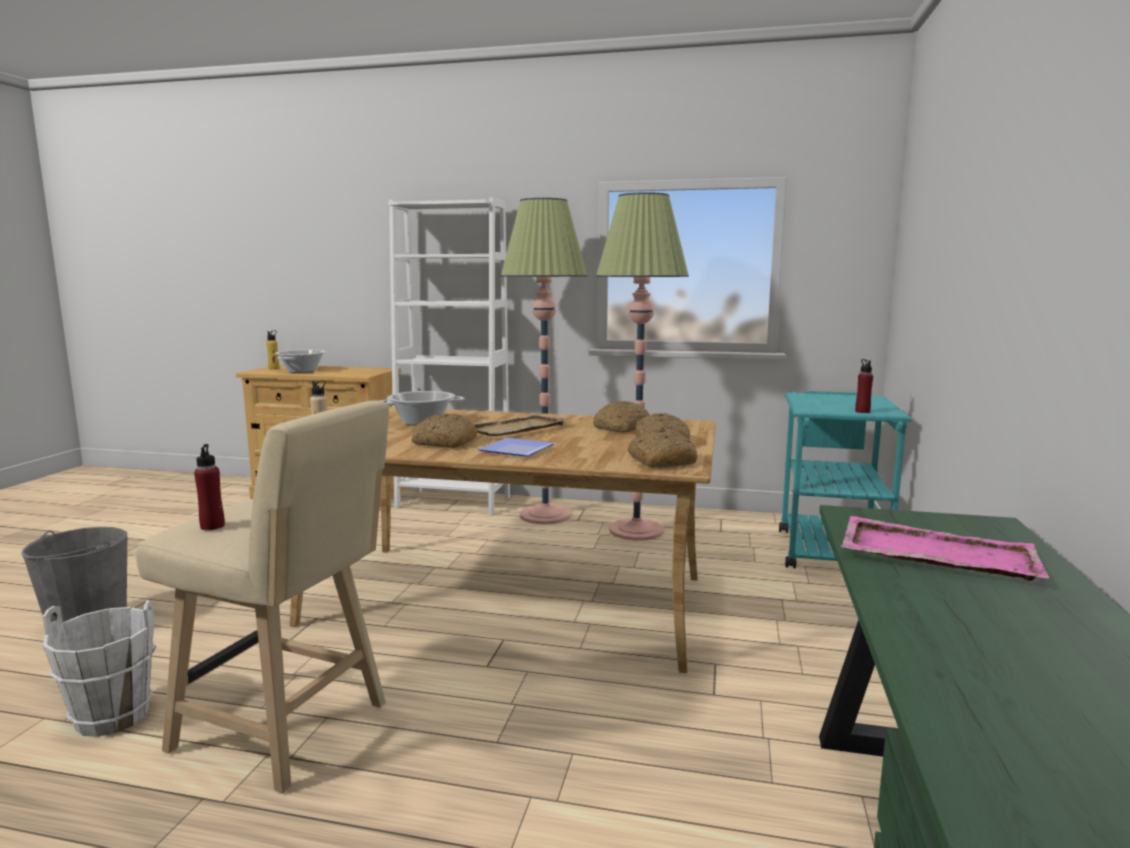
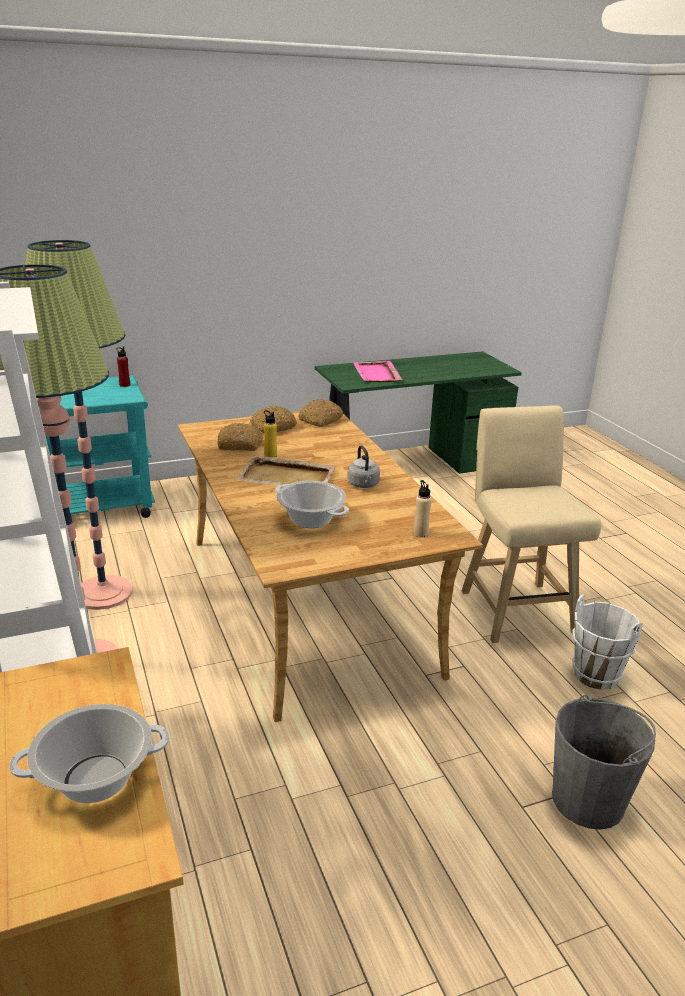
camera: 125 degrees left, 15 degrees up
(212, 526) = (562, 503): red bottle -> none
(274, 368) = (74, 865): yellow bottle -> yellow bottle (270, 455)
(444, 442) = (363, 485): bread -> grey kettle
(519, 450) = (349, 457): plate -> none

